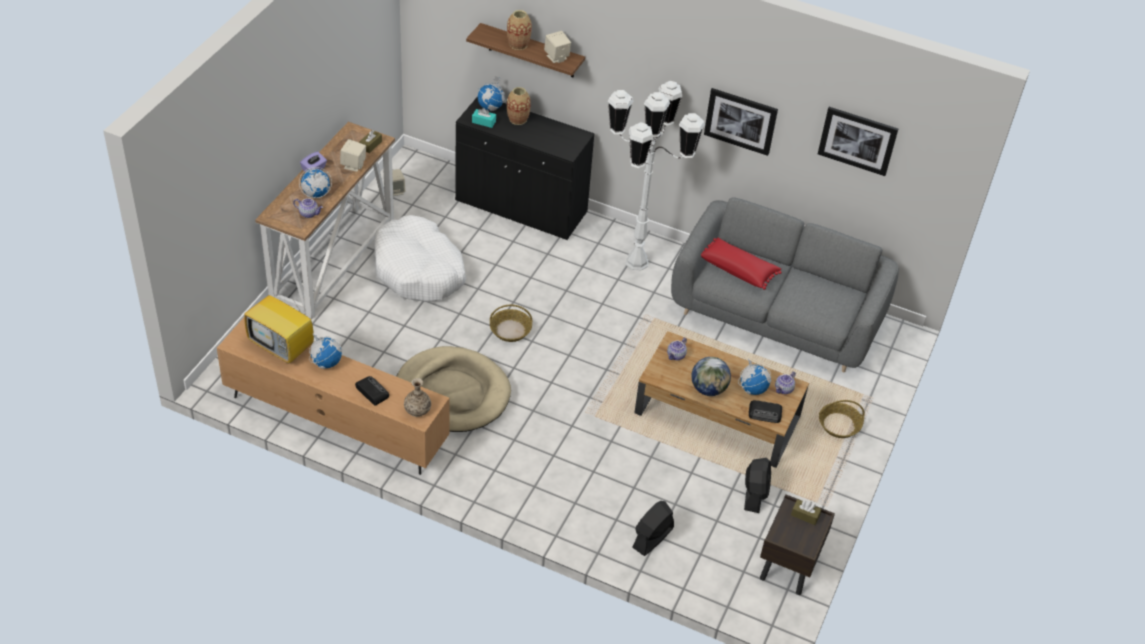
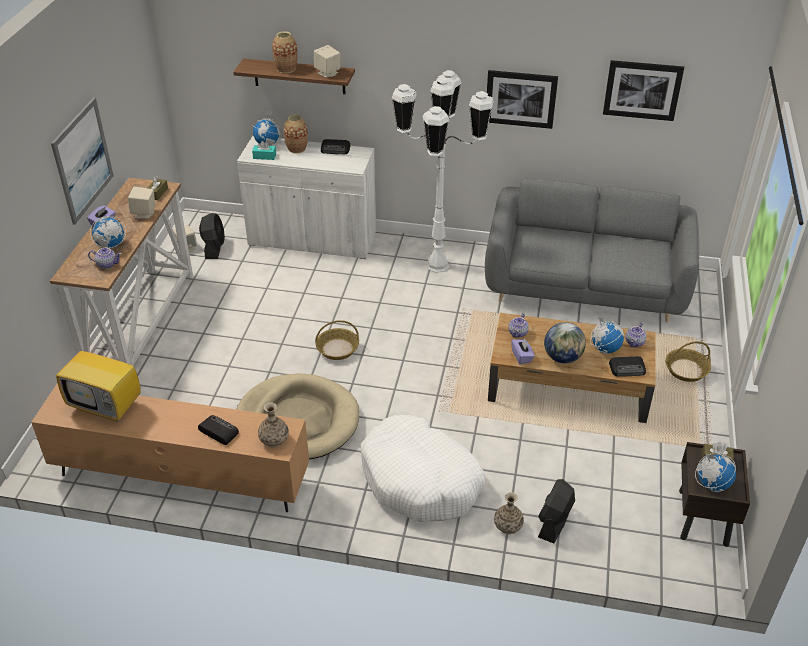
camera: 10 degrees left, 5 degrees down
(305, 110) = (83, 160): none -> picture
(326, 363) = (159, 412): globe -> globe (712, 484)
(418, 270) = (229, 312): white dog bed -> white dog bed (420, 480)
(521, 207) = (312, 240): black cabinet -> white cabinet
(555, 128) = (335, 149): none -> radio
(609, 531) = (508, 526): none -> vase
(670, 380) = (522, 356): none -> purple tissue box
(738, 269) = (547, 244): red pillow -> none
(754, 494) = (637, 453): black fan -> black fan (214, 248)

